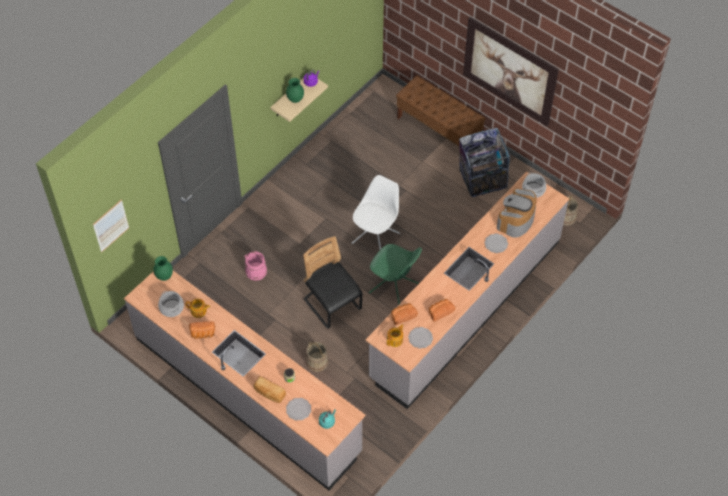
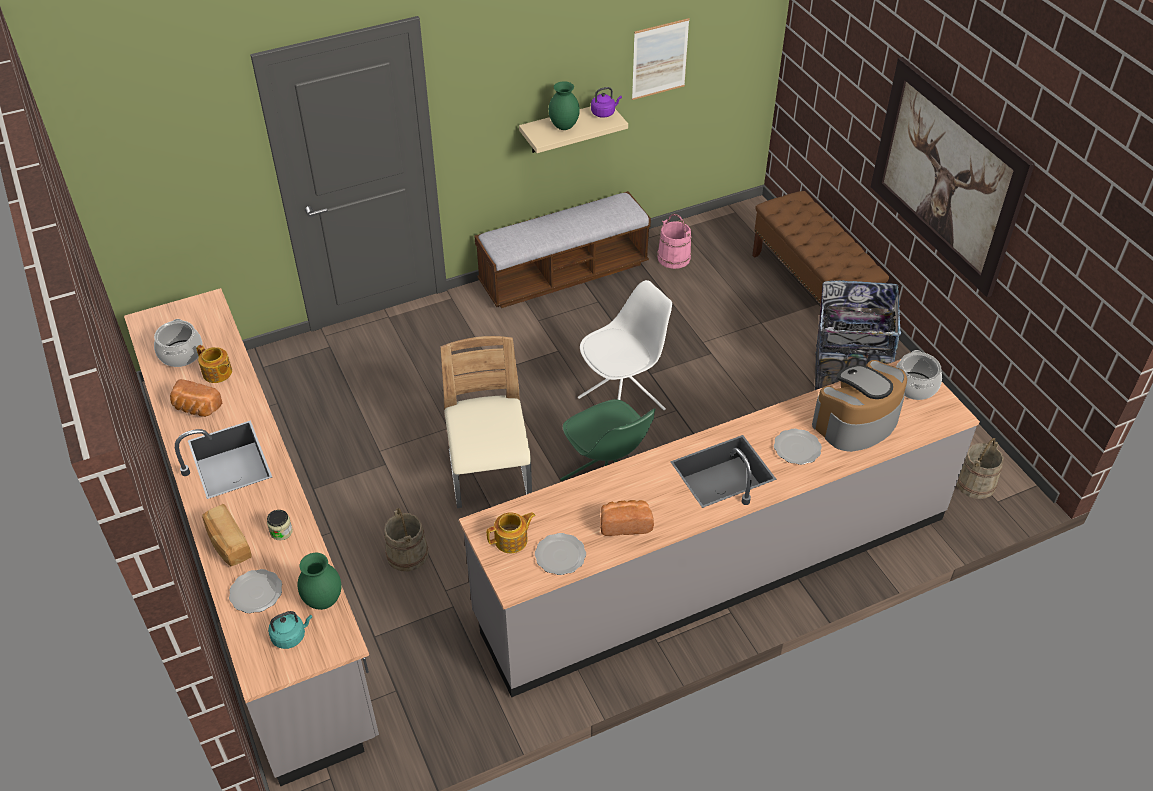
camera: 25 degrees right, 10 degrees down
(111, 225) = (134, 177): picture -> picture (659, 59)
(164, 276) = (207, 307): green vase -> green vase (323, 600)
(256, 271) = (404, 386): pink bucket -> pink bucket (674, 257)
(301, 168) = (564, 274): none -> bench
(332, 305) = (490, 476): black chair -> beige chair
(402, 316) = (551, 505): bread -> none

